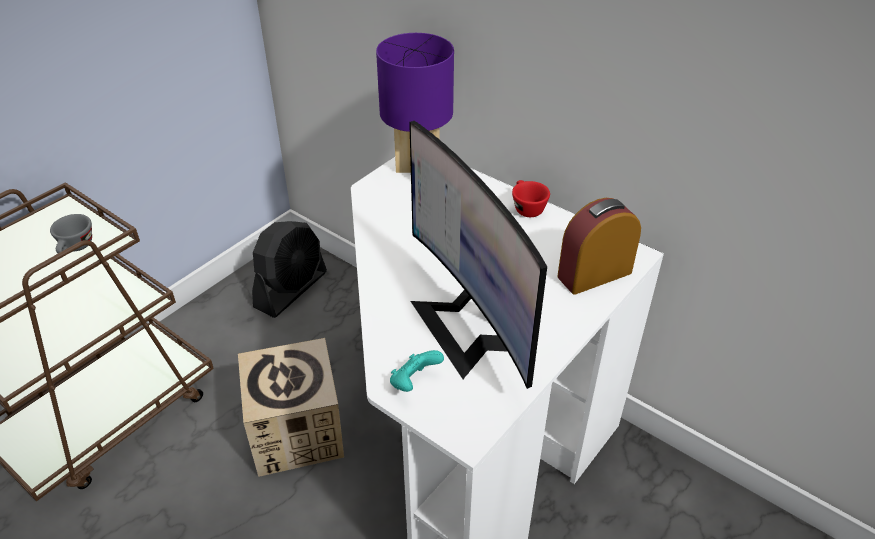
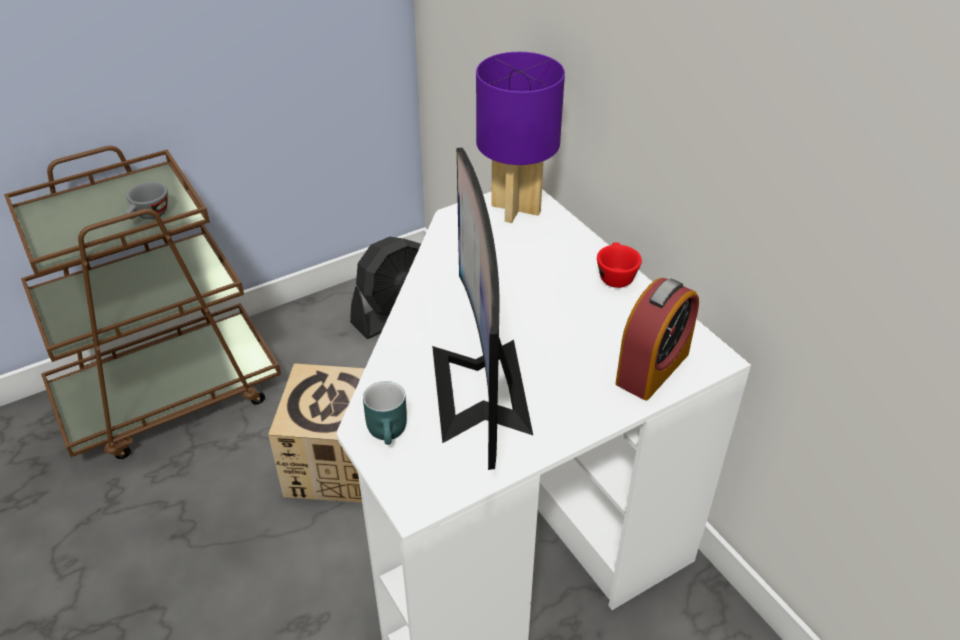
camera: 20 degrees right, 0 degrees up
(414, 382) = (390, 432): turquoise game controller -> turquoise mug
(594, 274) = (652, 368): alarm clock -> alarm clock turned 135 degrees clockwise

